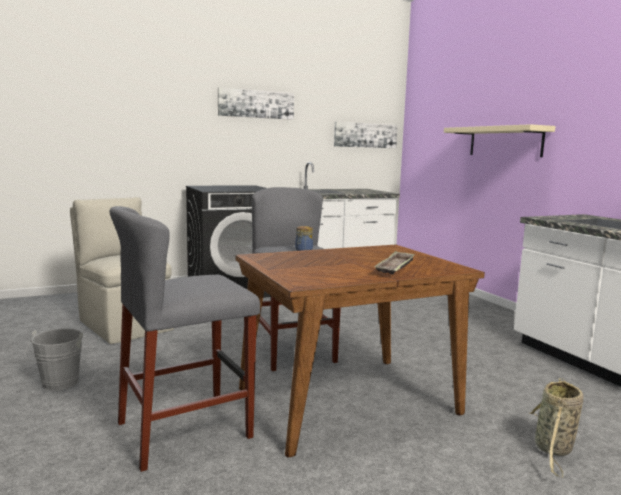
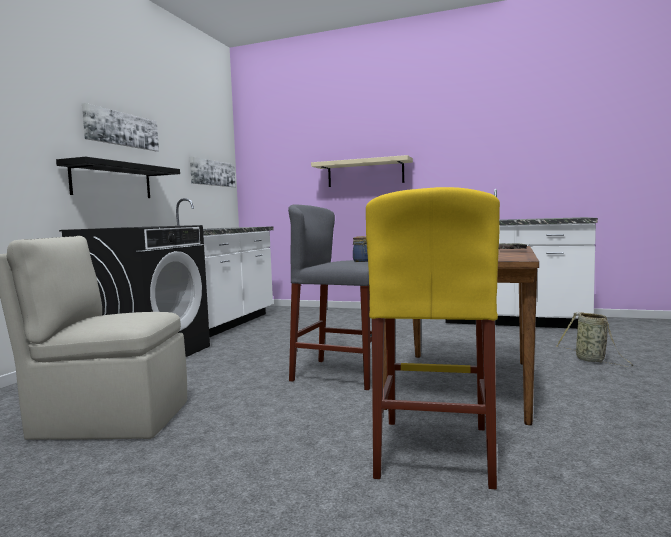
camera: 45 degrees left, 5 degrees down
(58, 385) = (208, 494): grey bucket -> none
(185, 430) = (434, 450): grey stool -> yellow stool
(242, 147) = (112, 181): none -> black shelf

